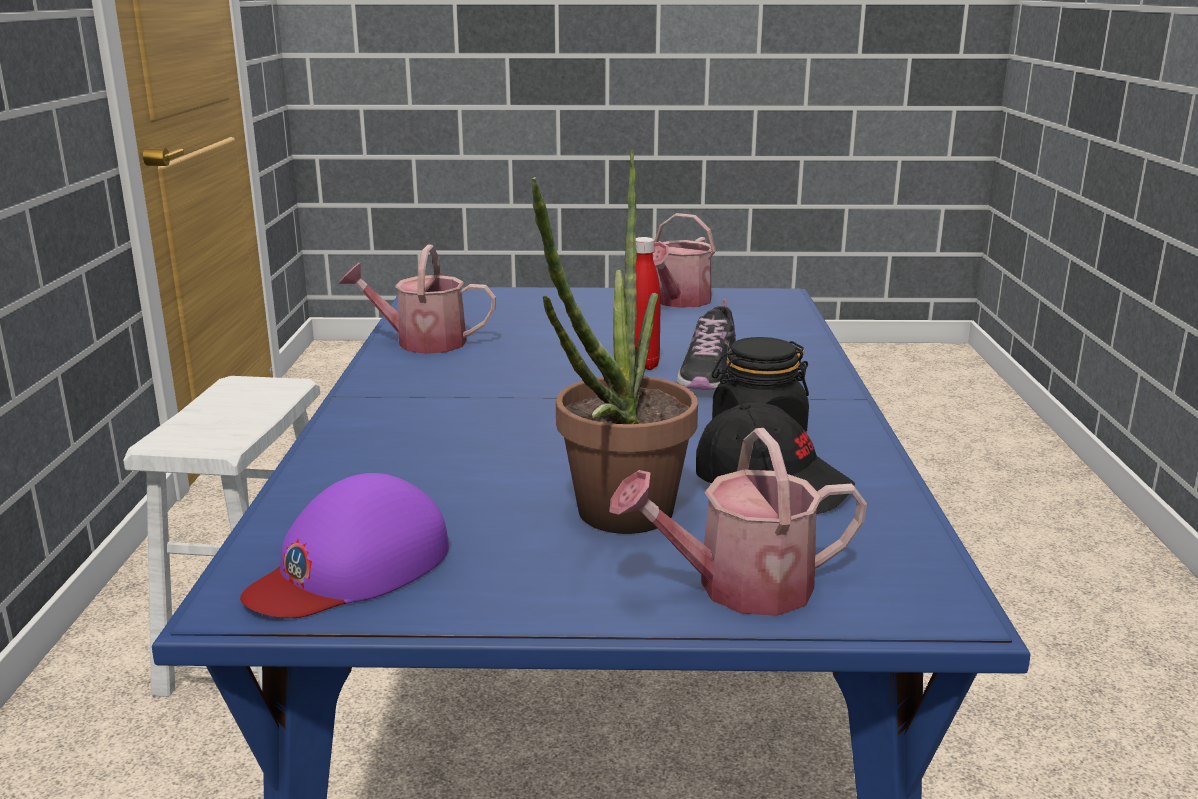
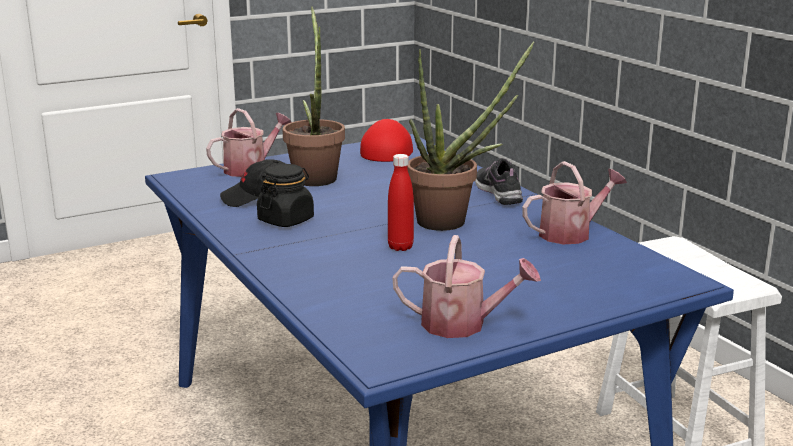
camera: 150 degrees right, 0 degrees up
(351, 568) = (388, 150): purple cap -> red cap
(526, 381) = (452, 221): none -> potted plant
(678, 302) = (463, 324): watering can -> watering can turned 105 degrees clockwise
(708, 374) = (350, 250): shoe -> shoe (498, 193)

